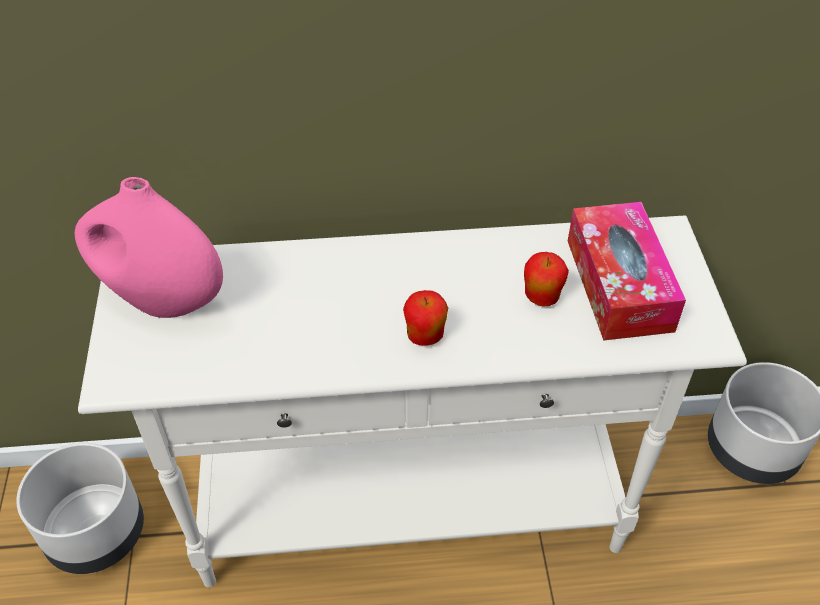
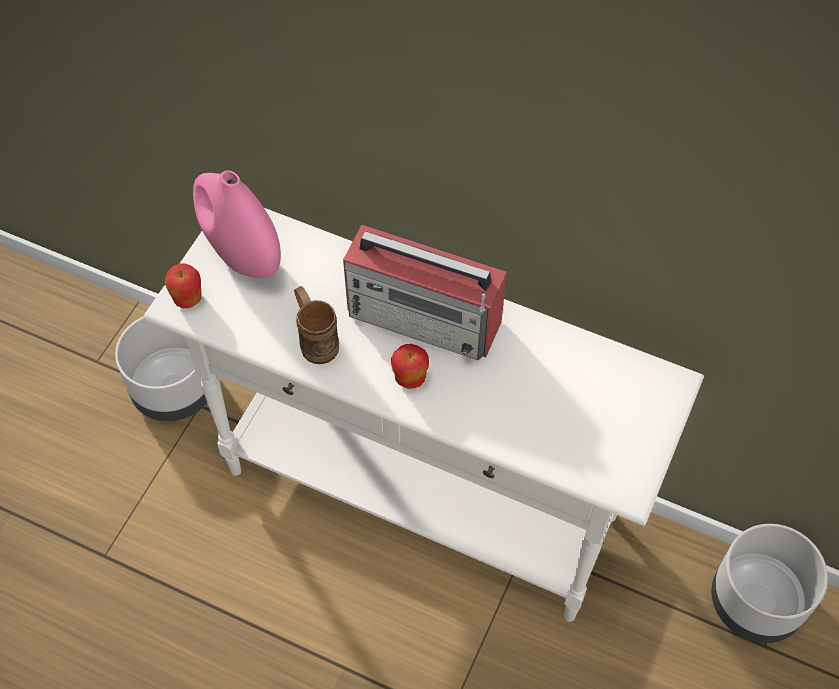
camera: 30 degrees right, 10 degrees up
(299, 345) = (315, 340): none -> brown mug
(399, 276) = (426, 318): none -> radio
(541, 298) = (522, 390): apple -> apple (188, 299)
(619, 284) = (592, 409): tissue box -> none

